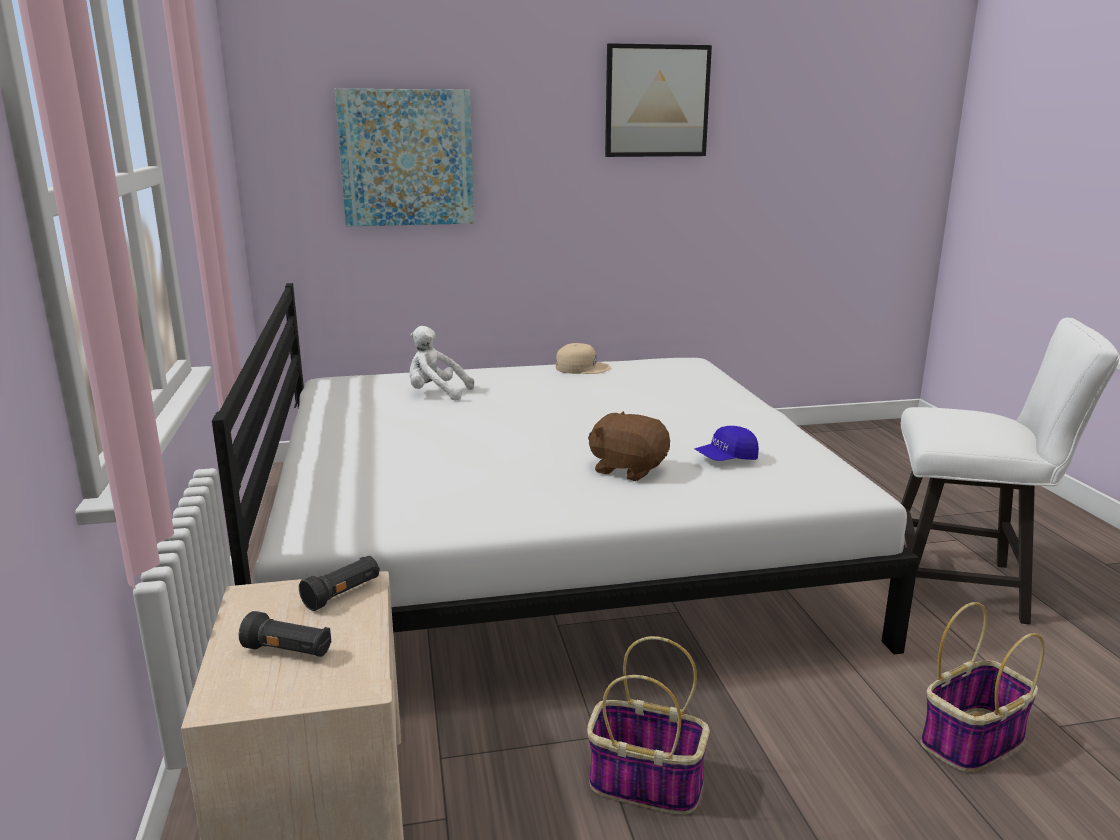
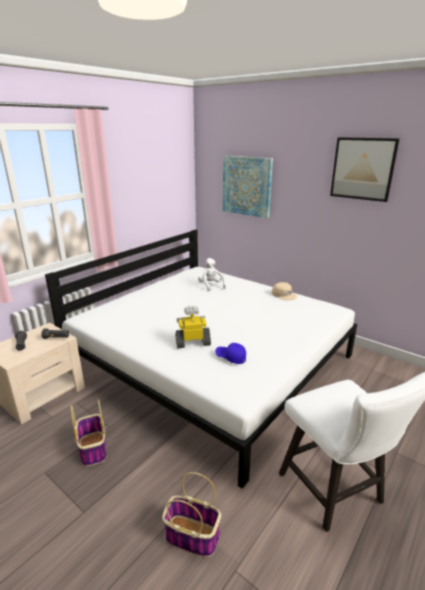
camera: 50 degrees right, 5 degrees up
(628, 469) = (193, 342): brown plush toy -> toy robot

